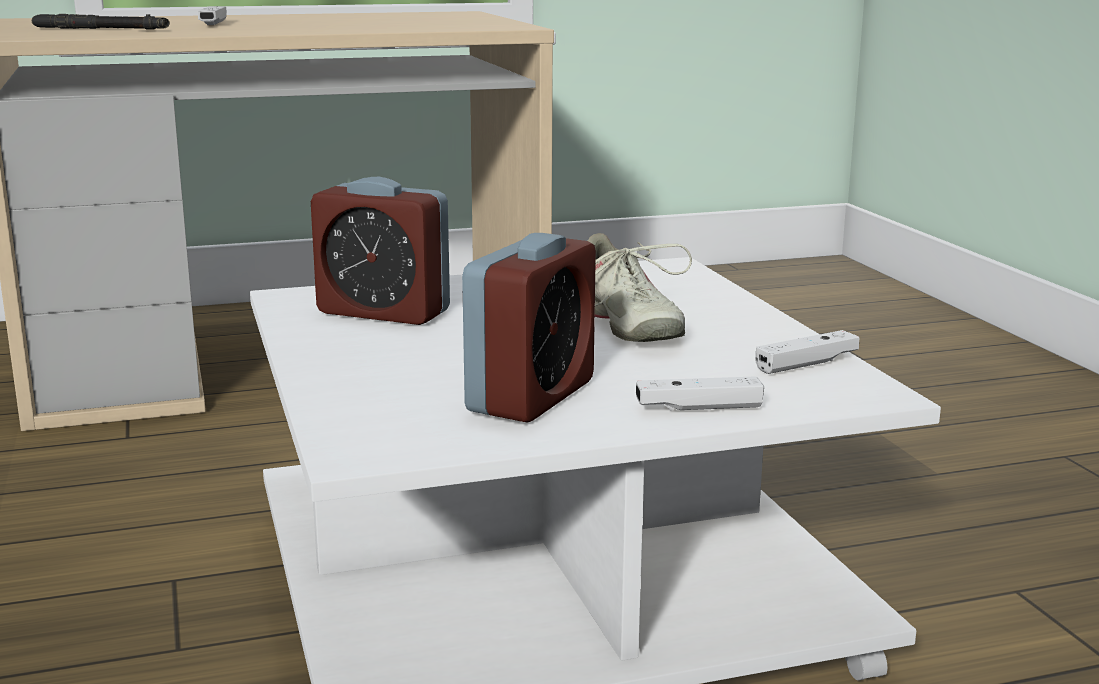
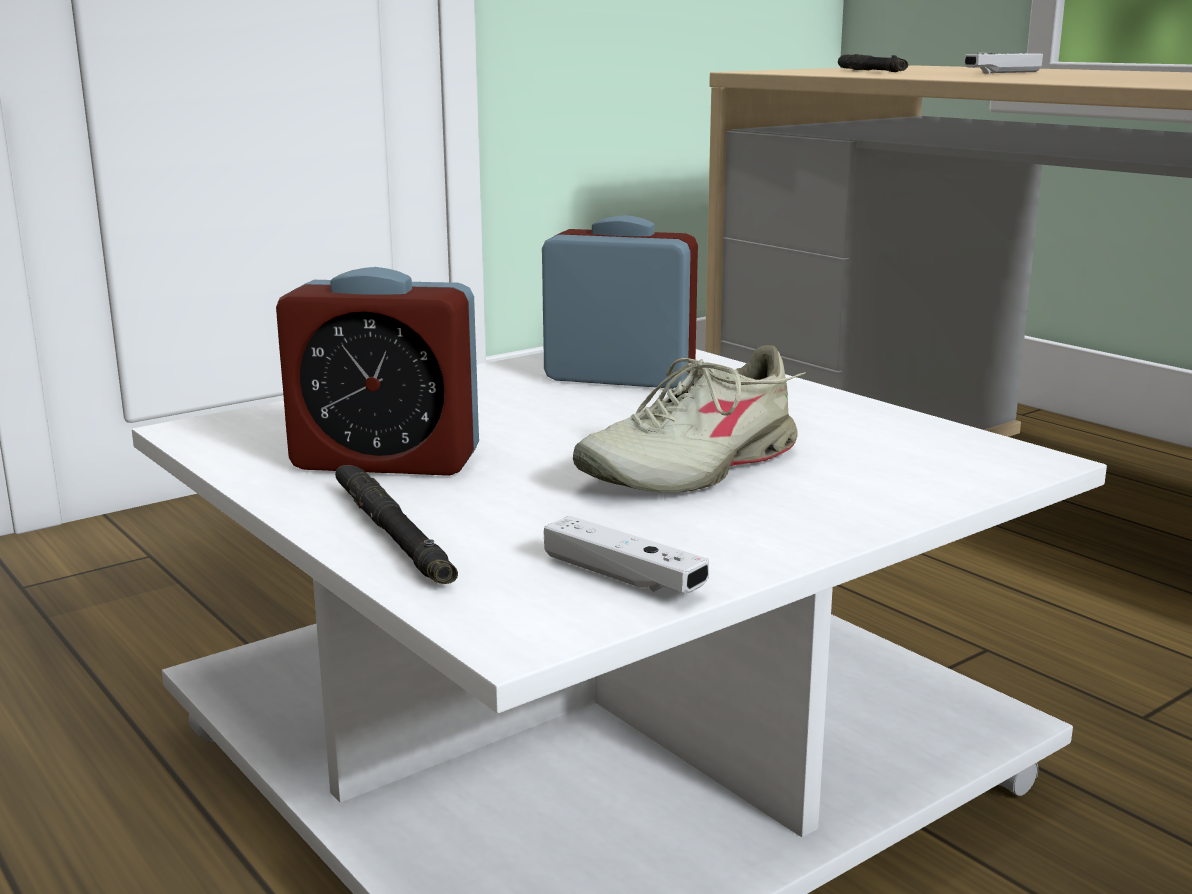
camera: 70 degrees right, 0 degrees up
(383, 312) = (620, 377): alarm clock -> alarm clock turned 105 degrees clockwise
(698, 407) = (391, 534): white game controller -> black flashlight

